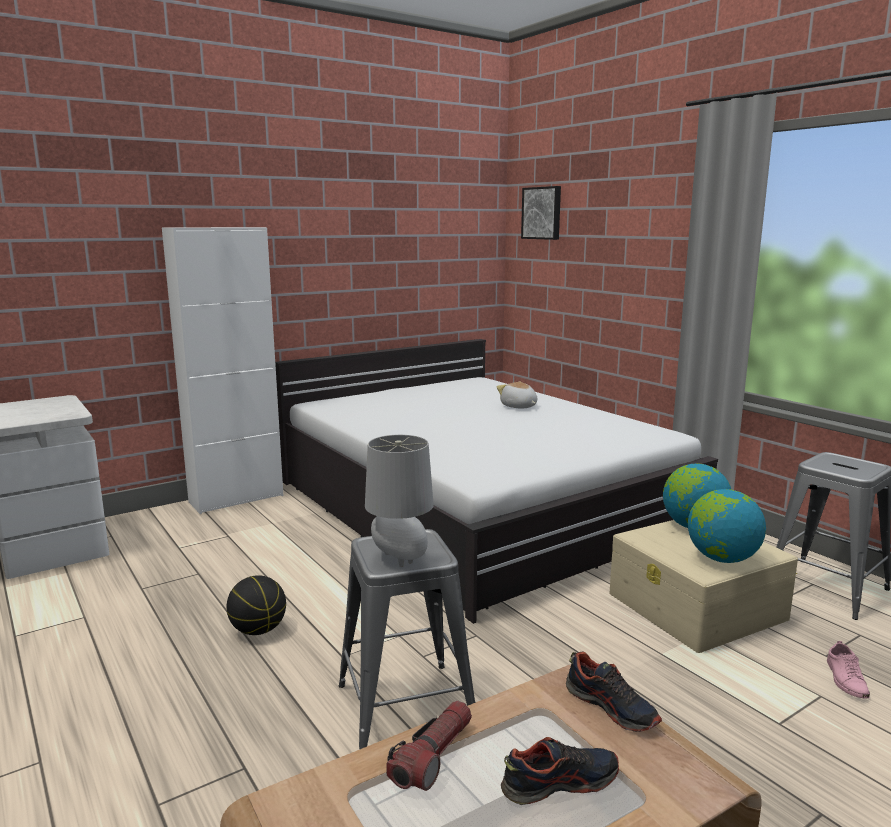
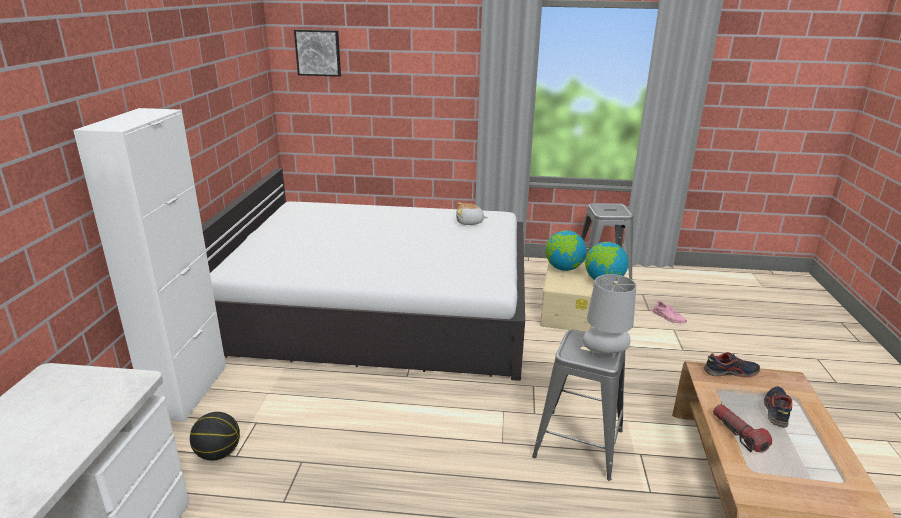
camera: 50 degrees left, 10 degrees up
(258, 630) = (429, 464): basketball -> basketball (218, 453)
(518, 406) = (381, 221): plush toy -> plush toy (469, 222)

